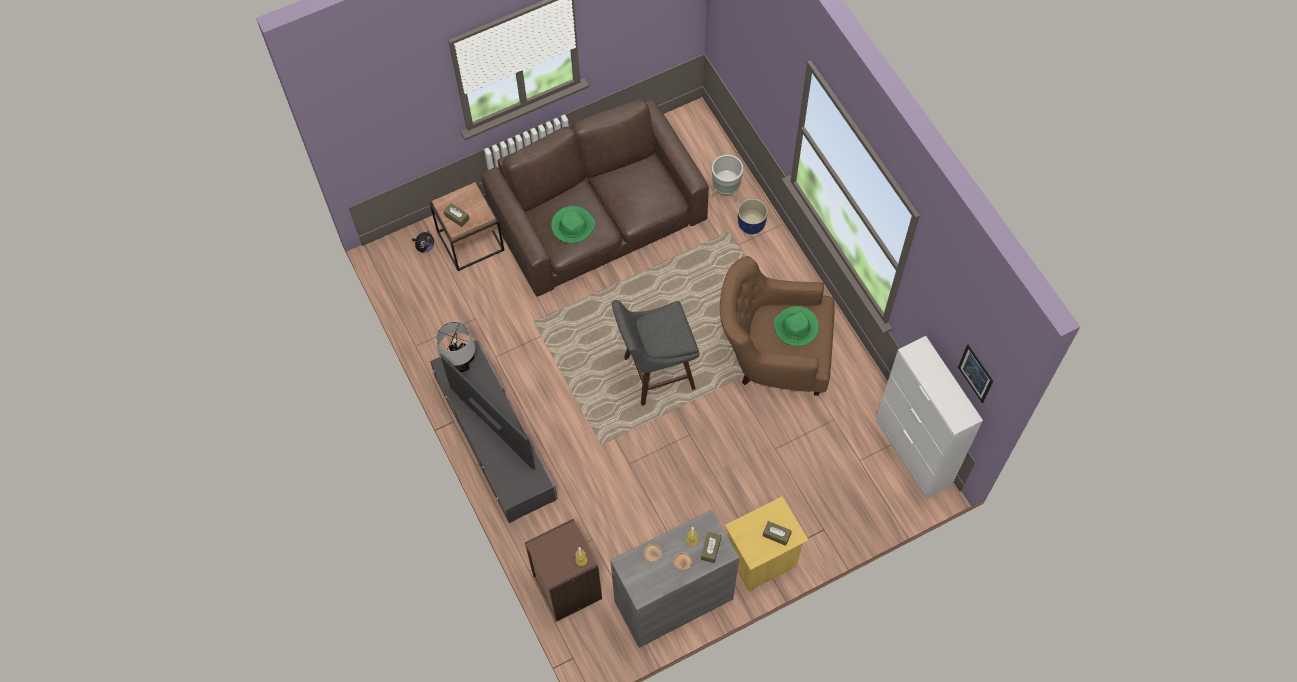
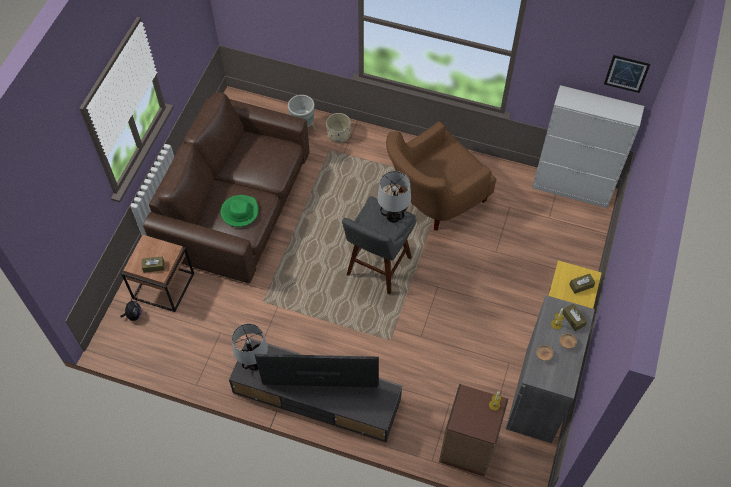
camera: 45 degrees left, 5 degrees down
(675, 335) = (393, 217): none -> table lamp
(752, 224) = (339, 135): blue planter -> beige planter
(796, 328) = (447, 163): green hat -> none

